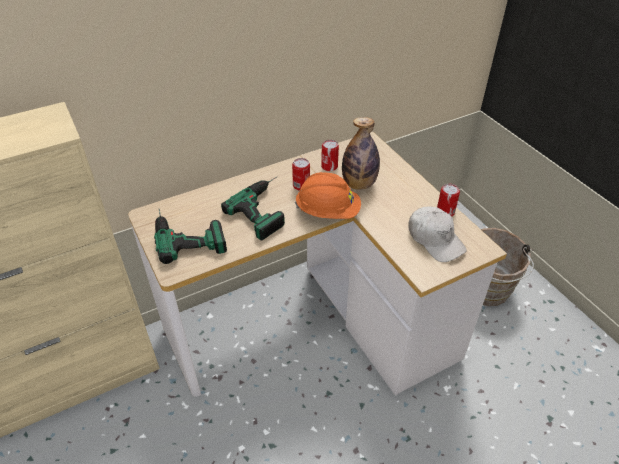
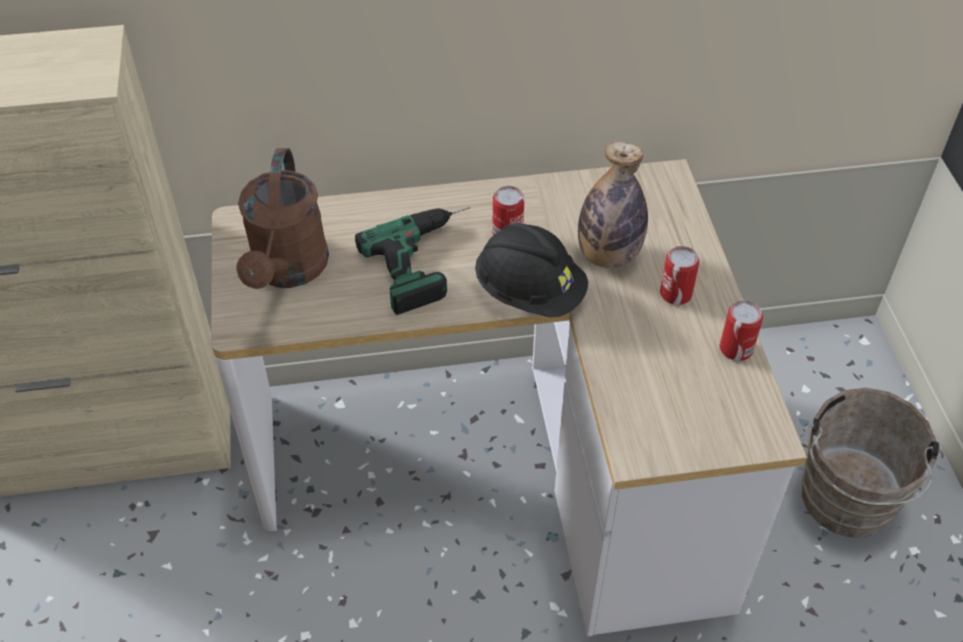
camera: 20 degrees right, 5 degrees up
(188, 233) = (288, 271): power drill -> brown watering can
(328, 211) = (529, 293): orange hard hat -> black hard hat
(329, 166) = (573, 209): can -> can (675, 294)
(435, 239) = (689, 395): white cap -> none

